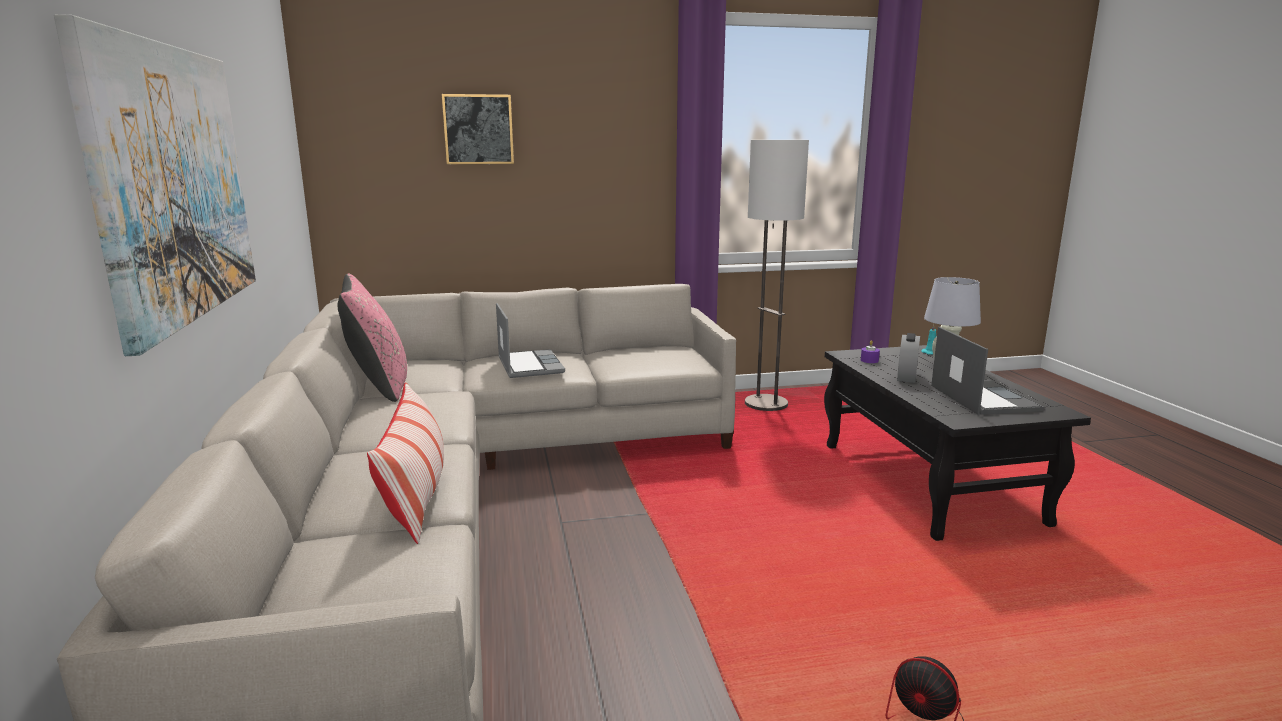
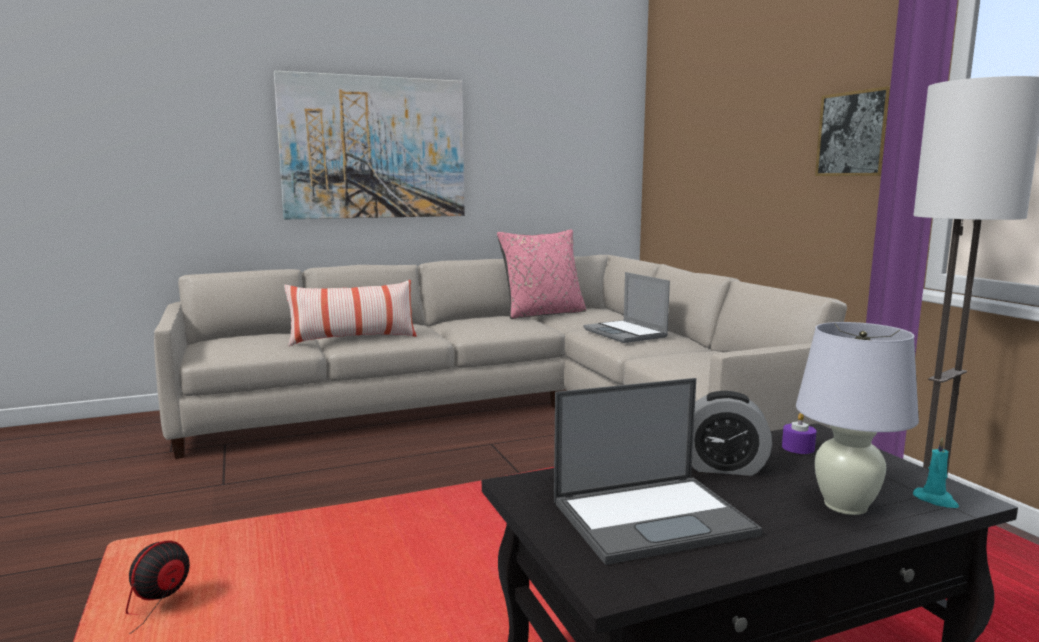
camera: 80 degrees right, 5 degrees down
(478, 129) = (733, 113): picture -> picture (854, 134)
(528, 365) = (626, 333): laptop -> laptop turned 90 degrees clockwise

